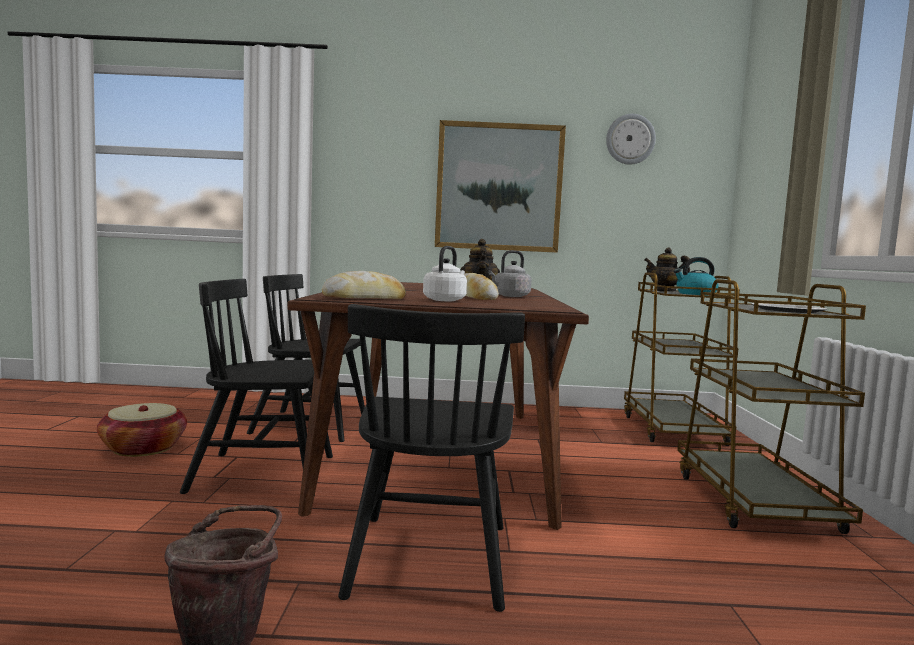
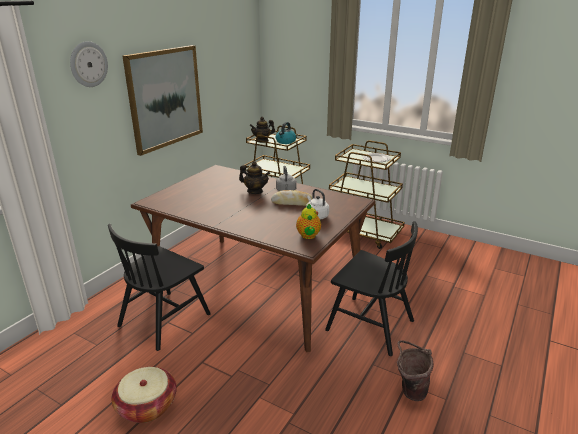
camera: 60 degrees left, 20 degrees up
(264, 474) = (242, 355): black chair -> none
(365, 298) = (308, 236): bread -> teapot
(630, 139) = (221, 47): wall clock -> wall clock (88, 64)

